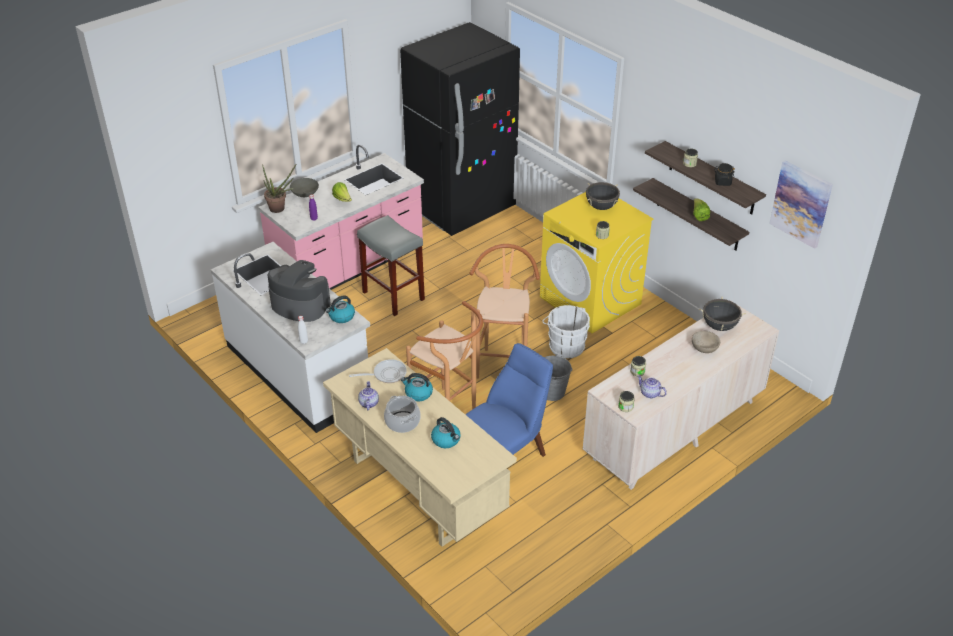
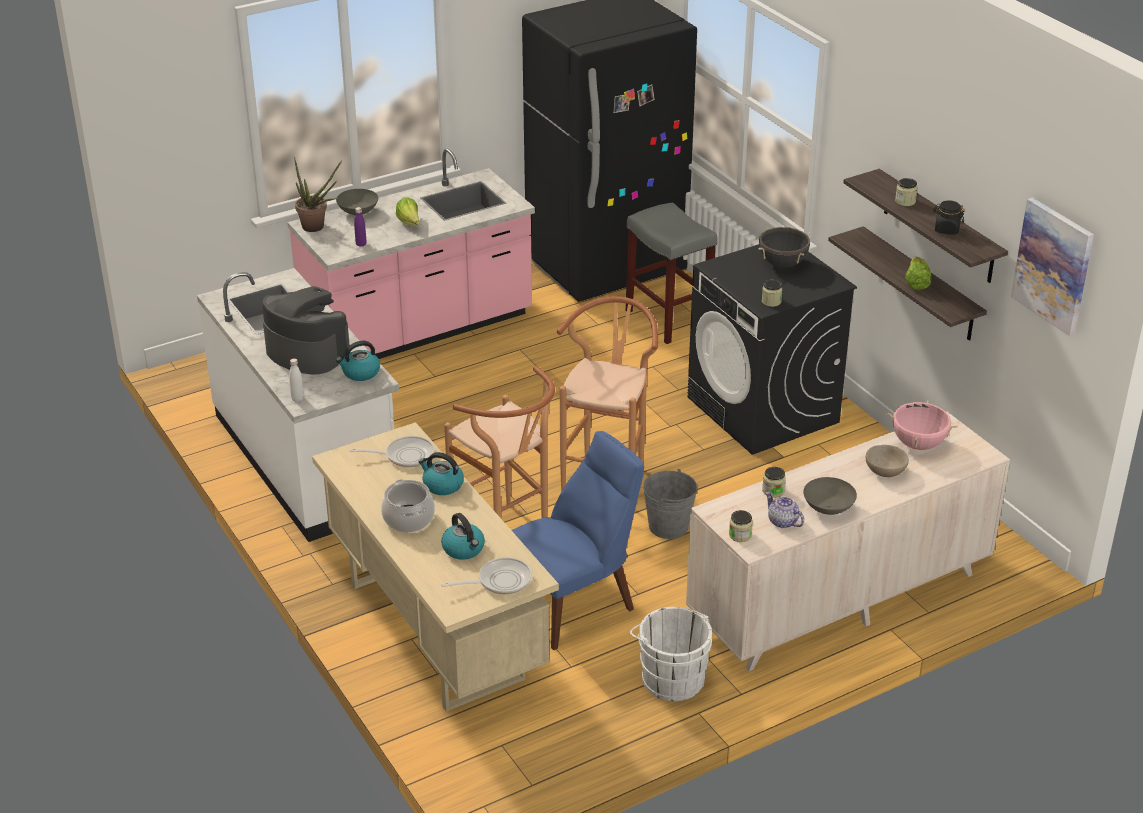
camera: 10 degrees right, 5 degrees down
(368, 403) = (367, 490): teapot -> none
(394, 296) = (472, 375): grey stool -> grey stool (669, 320)
(477, 461) = (499, 581): none -> frying pan
(565, 345) = (706, 466): white bucket -> white bucket (671, 677)
(590, 300) = (763, 410): yellow washing machine -> black washing machine
(675, 380) = (827, 508): none -> grey bowl
(719, 326) = (918, 444): black cooking pot -> pink cooking pot

